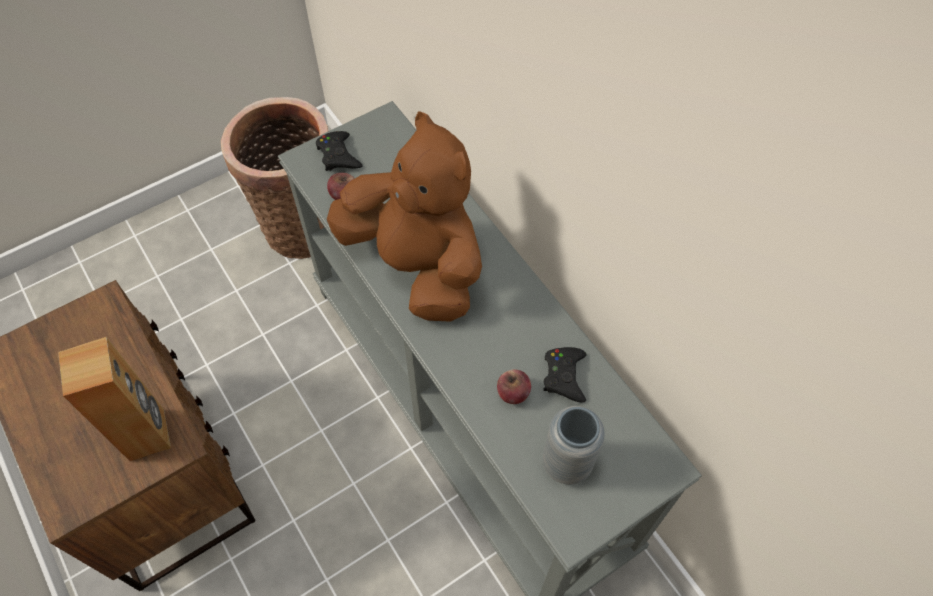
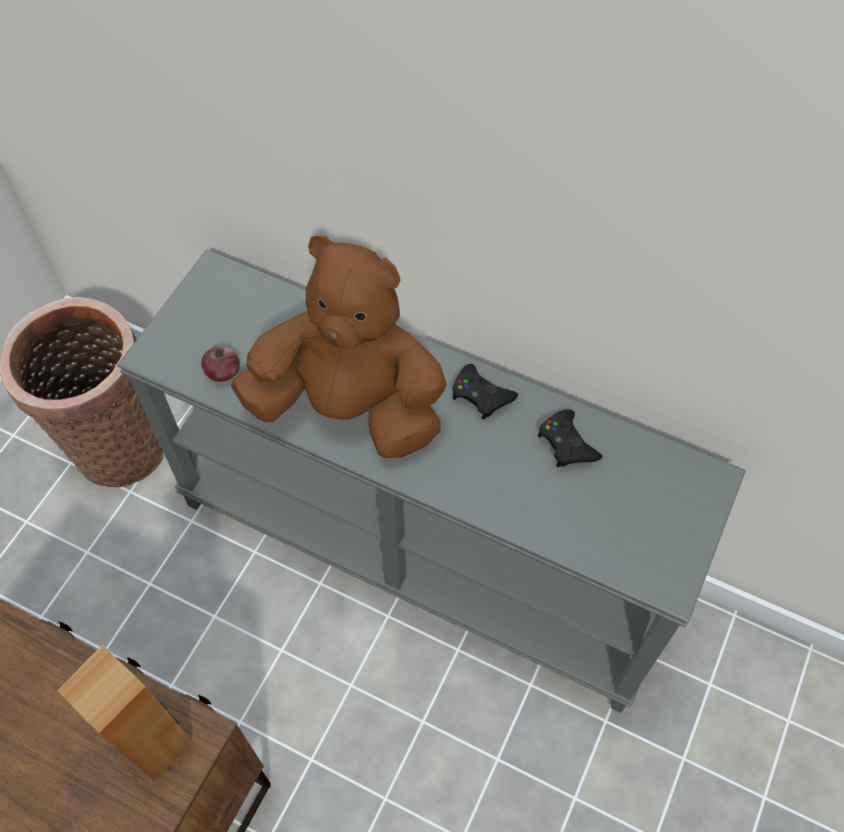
camera: 30 degrees left, 0 degrees up
(338, 155) = (187, 333): black game controller -> black game controller (481, 395)
(513, 393) = (529, 485): apple -> none
(567, 463) = (623, 524): grey vase -> none

